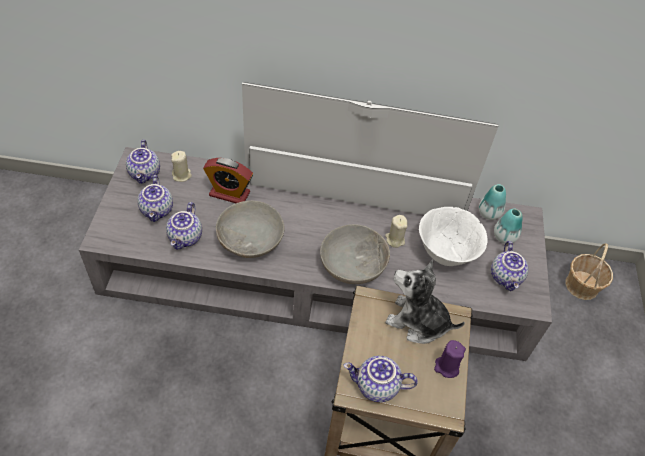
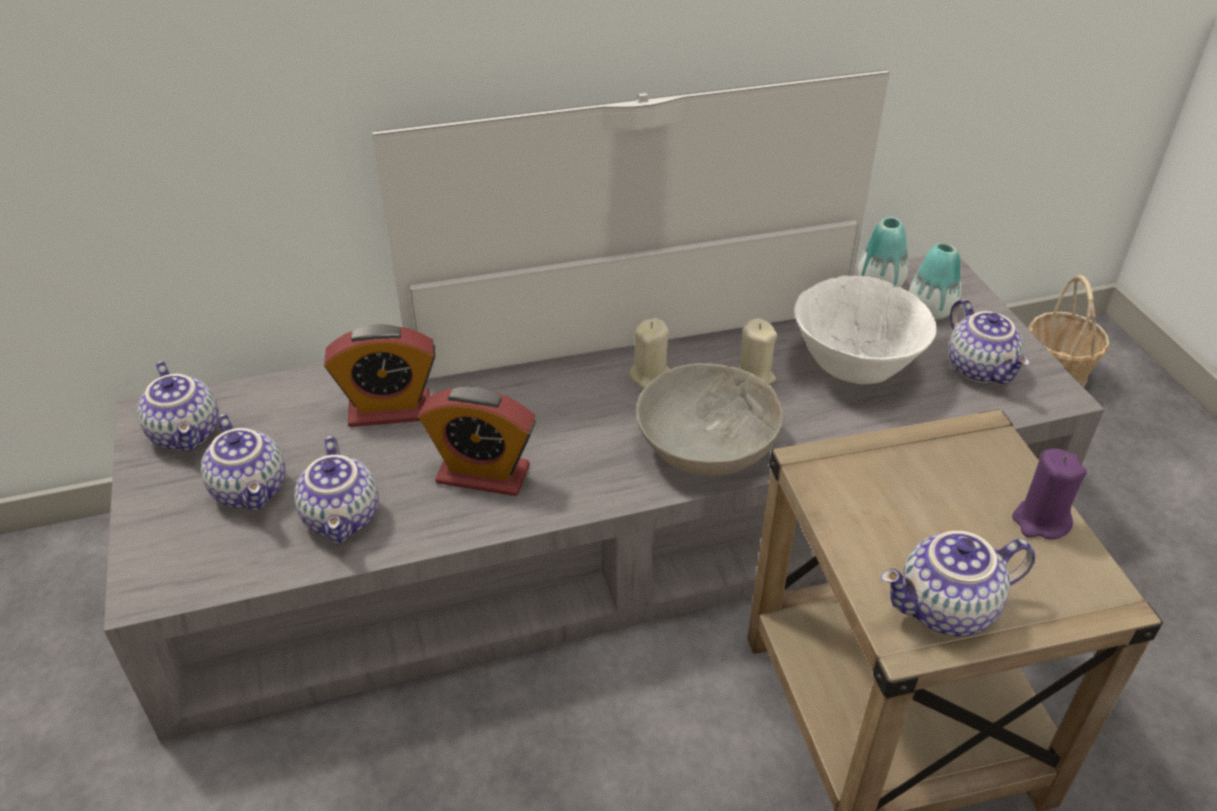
camera: 20 degrees left, 10 degrees down
(182, 175) = (270, 411): beige candle -> beige candle (650, 376)
(250, 240) = (483, 474): grey bowl -> alarm clock
(417, 321) = (929, 466): plush toy -> none

